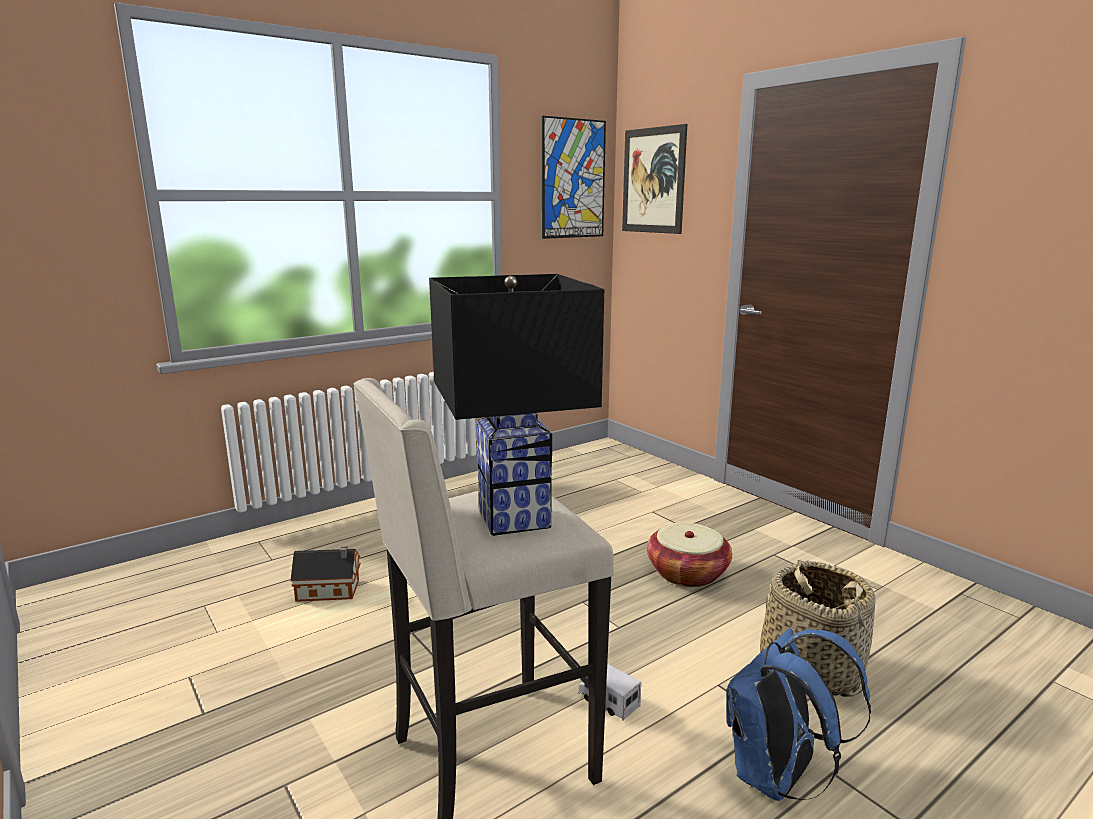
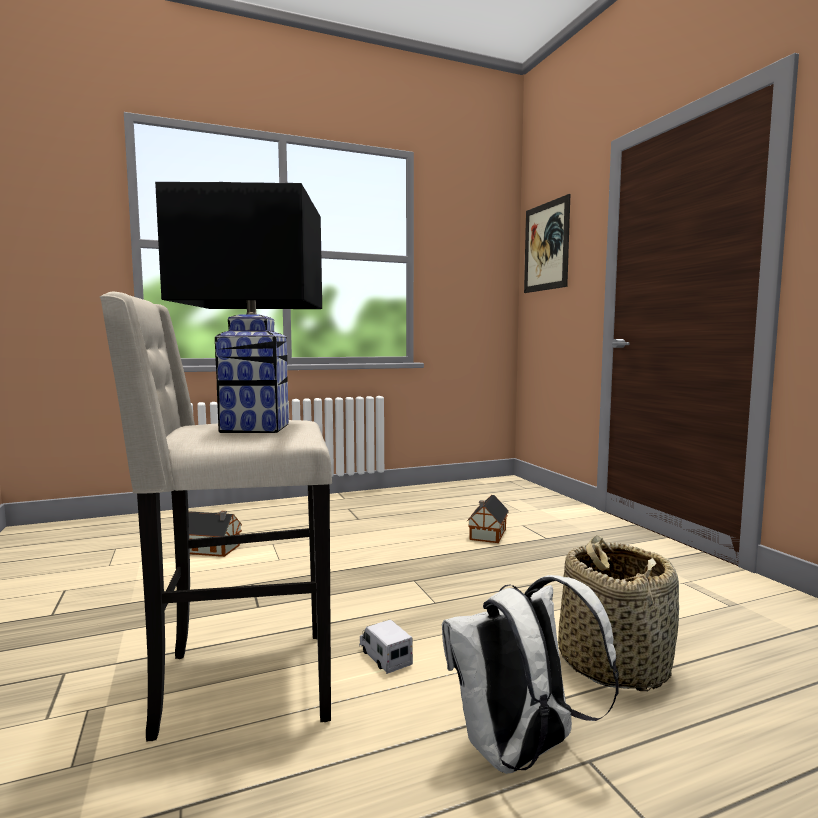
camera: 15 degrees right, 10 degrees down
(573, 179) = (480, 250): picture -> none
(623, 529) = (487, 534): none -> toy house
(687, 573) = (528, 571): basket -> none
(777, 778) = (520, 753): blue backpack -> white backpack

